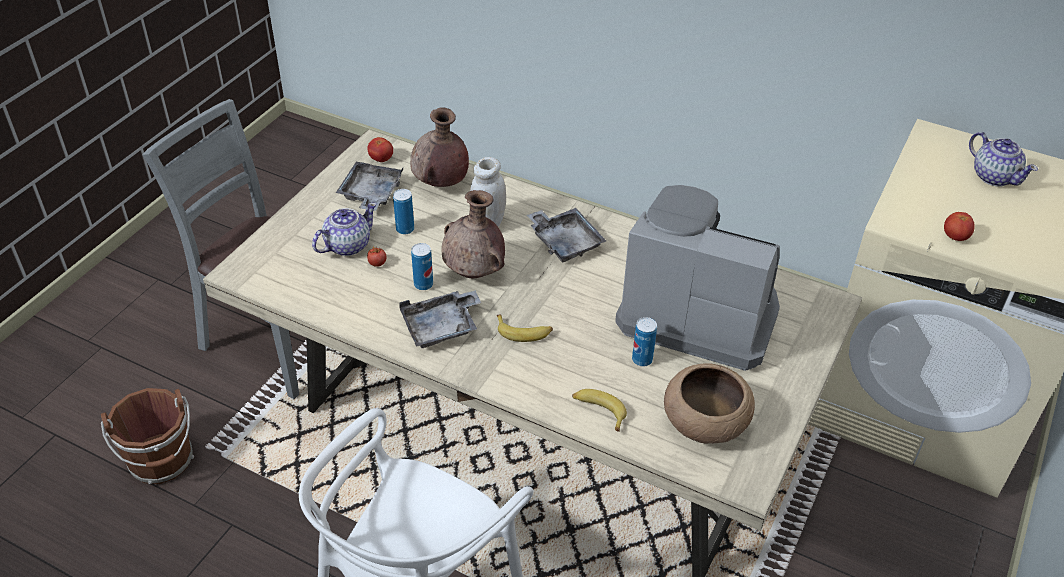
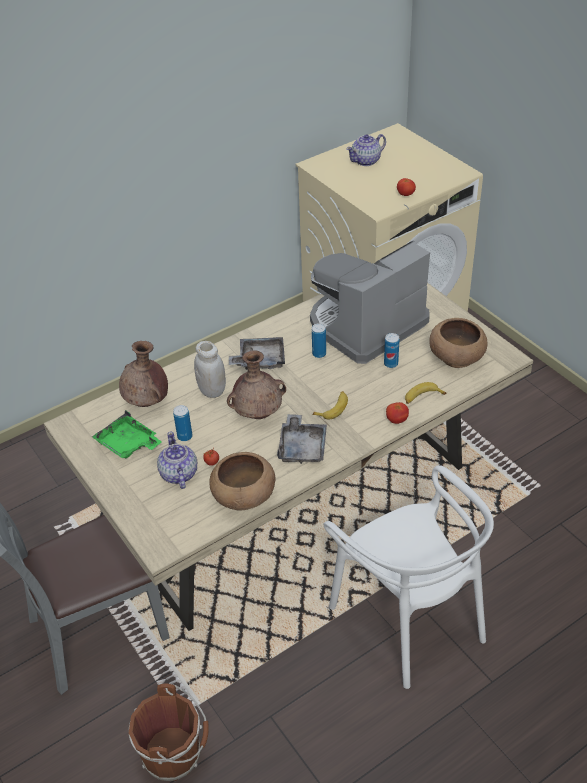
camera: 60 degrees left, 0 degrees up
(339, 306) = (243, 496): none -> brown bowl
(370, 194) = (128, 444): grey tray -> green tray
(381, 159) = (89, 426): tomato -> tomato (396, 420)
(423, 284) = (252, 444): can -> can (319, 354)
(994, 176) = (366, 161): teapot -> teapot turned 150 degrees clockwise

